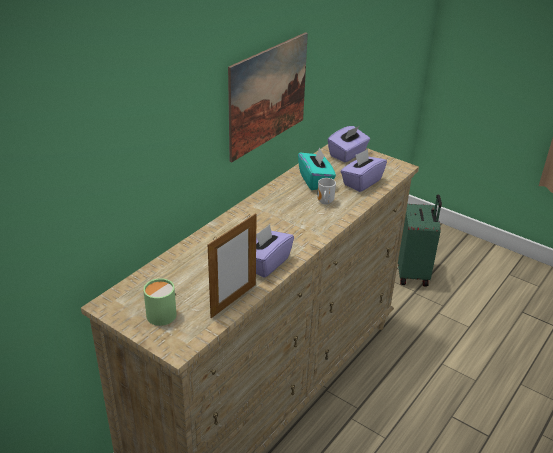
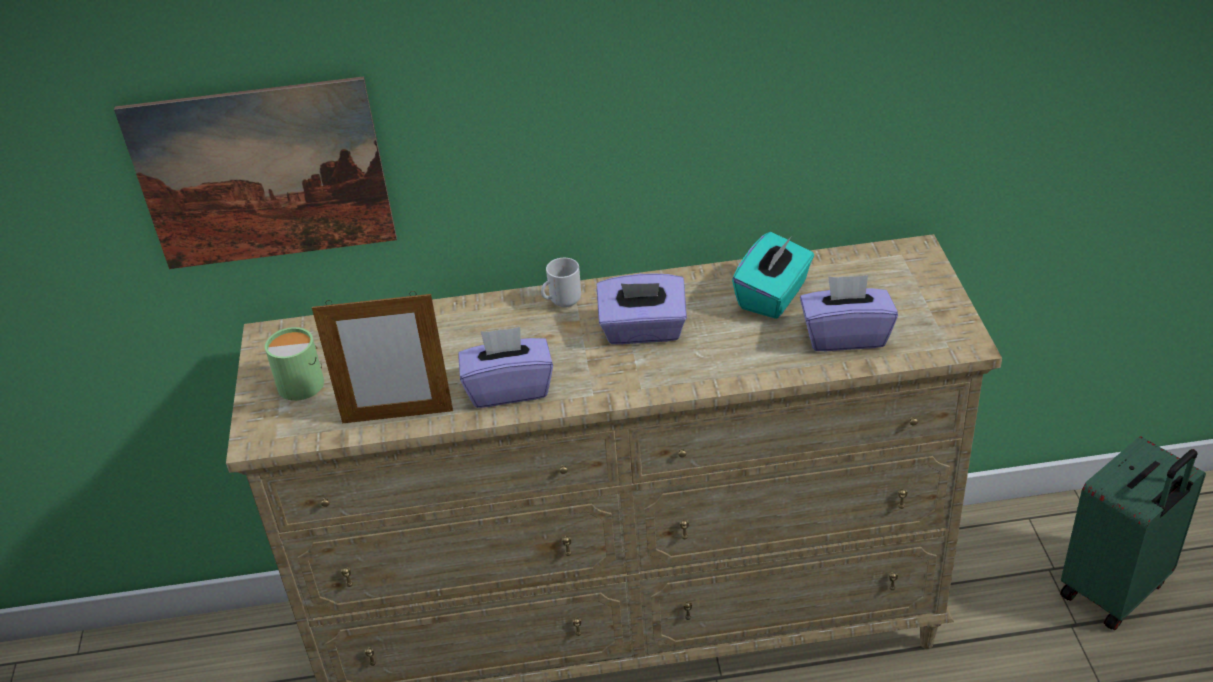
camera: 50 degrees right, 5 degrees up
(268, 95) = (703, 106): picture -> picture (262, 174)
(324, 202) = (730, 340): mug -> mug (563, 302)
(347, 154) = (901, 274): purple tissue box -> purple tissue box (643, 331)

